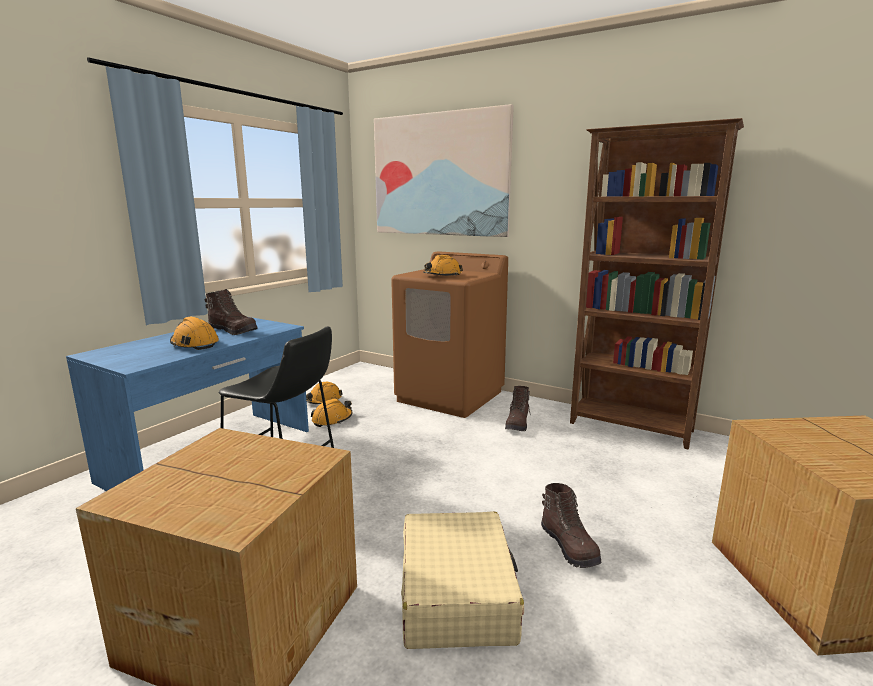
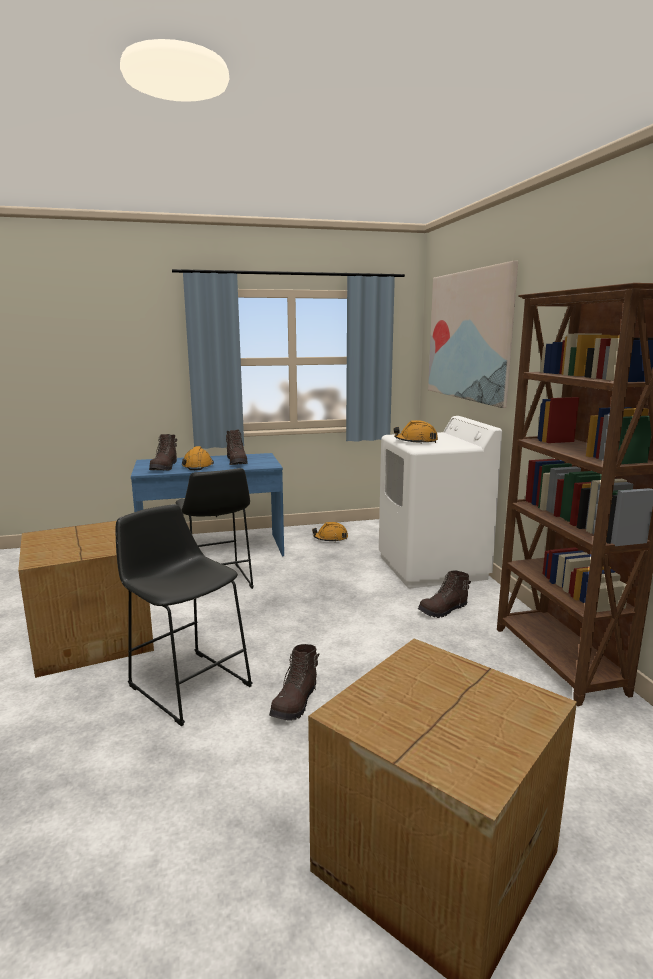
camera: 45 degrees right, 0 degrees up
(150, 354) = (165, 467): none -> brown boot
(332, 419) = (312, 554): orange hard hat -> none
(450, 396) = (432, 567): brown washing machine -> white washing machine
(457, 593) = (187, 683): beige suitcase -> black stool

